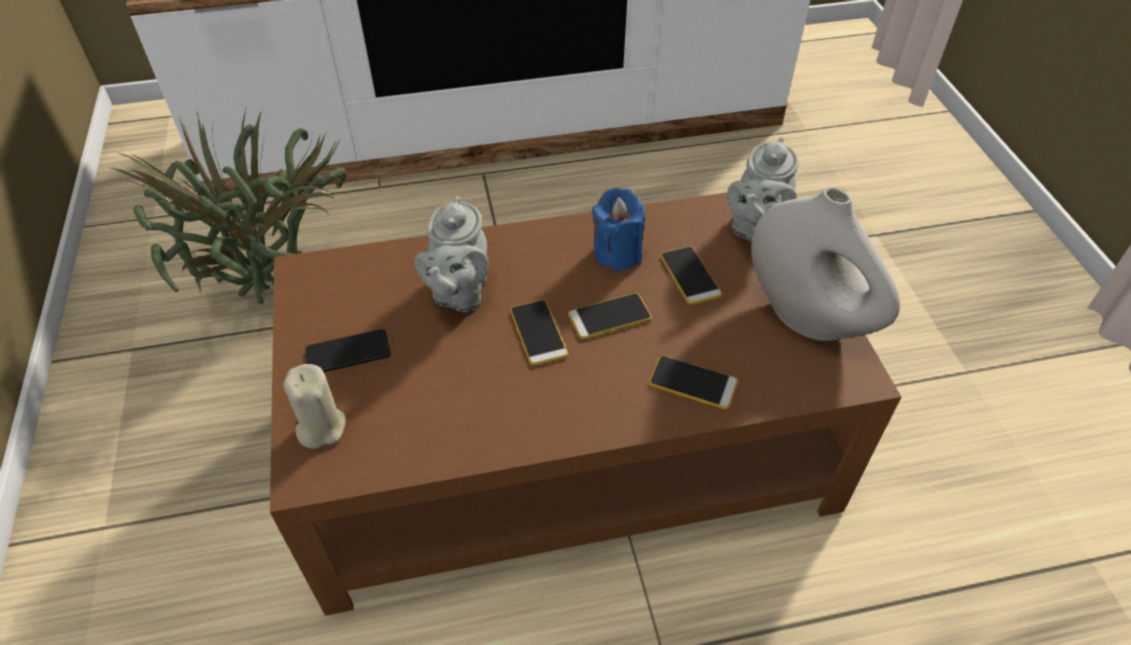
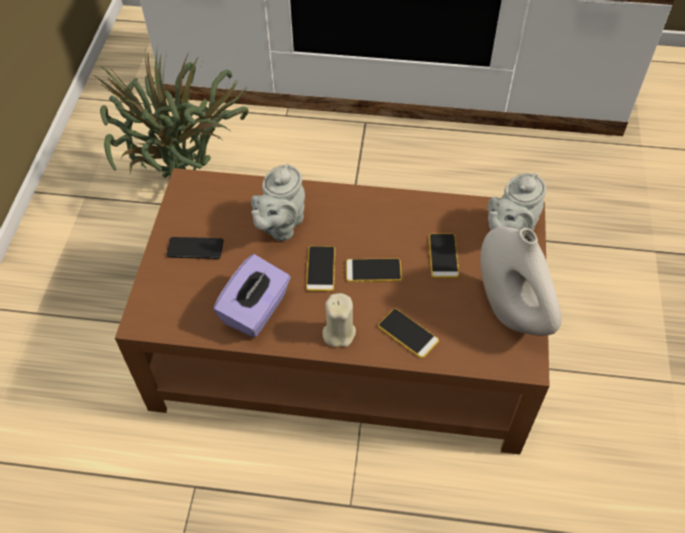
camera: 20 degrees right, 5 degrees up
(320, 427) = (161, 293): beige candle -> beige candle (338, 332)
(471, 411) = (256, 310): none -> purple tissue box
(617, 253) = (400, 225): blue candle -> none

